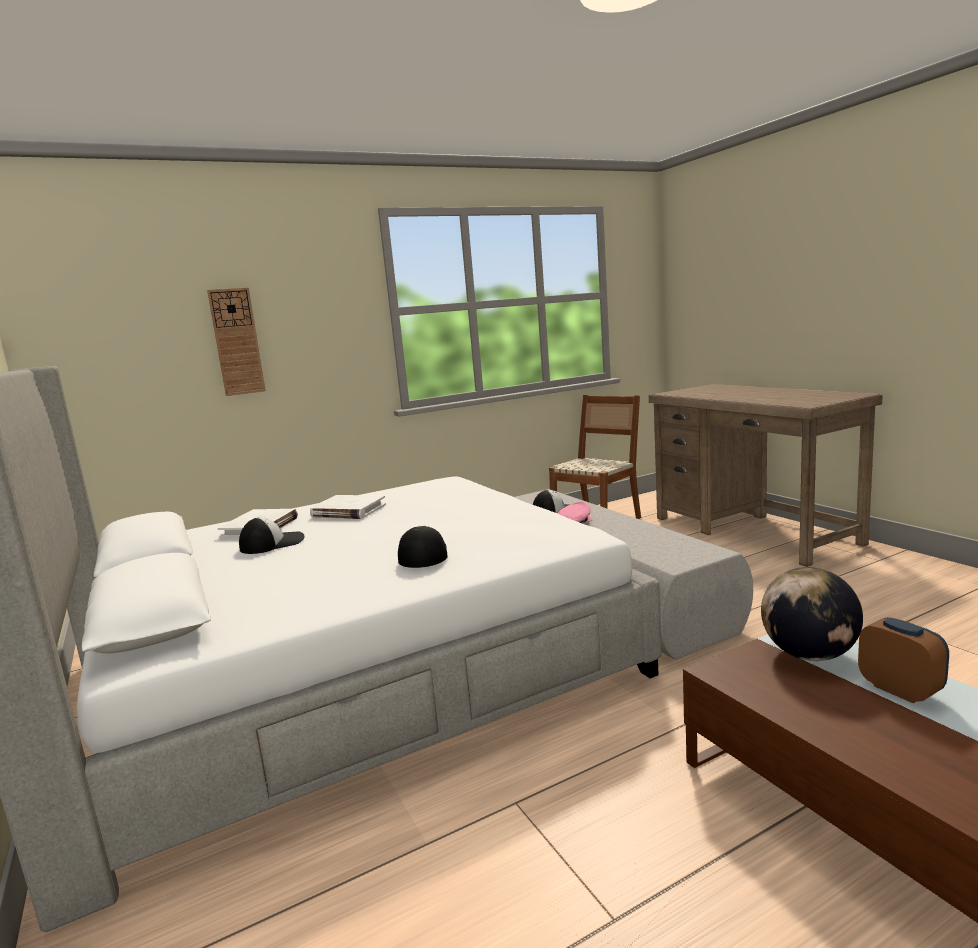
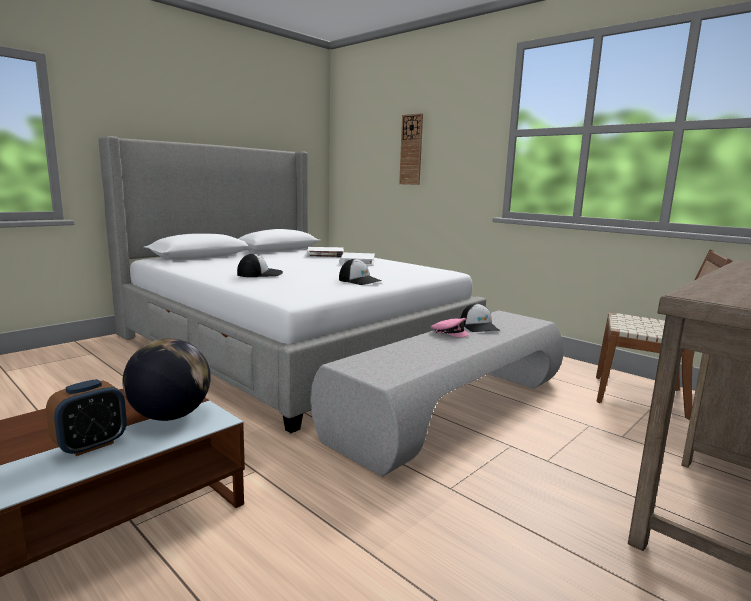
camera: 70 degrees right, 0 degrees up
(272, 543) = (295, 258): cap -> cap (360, 281)

